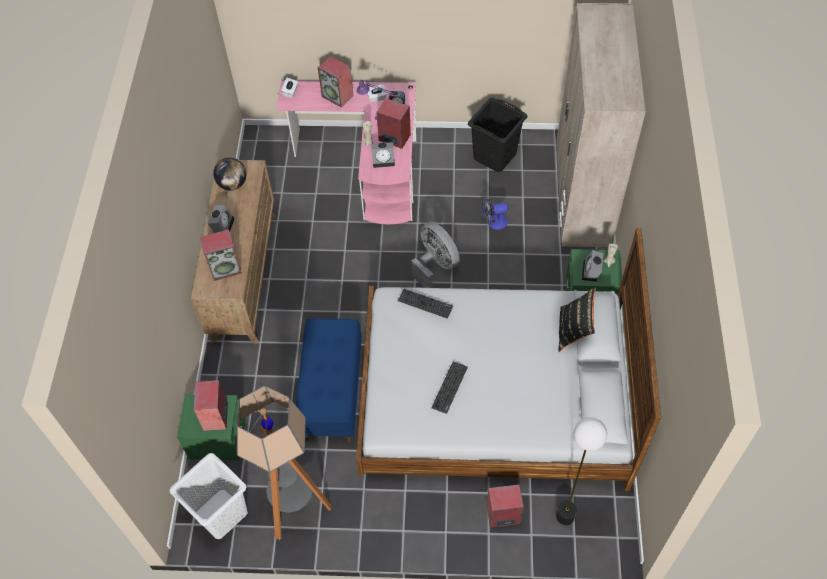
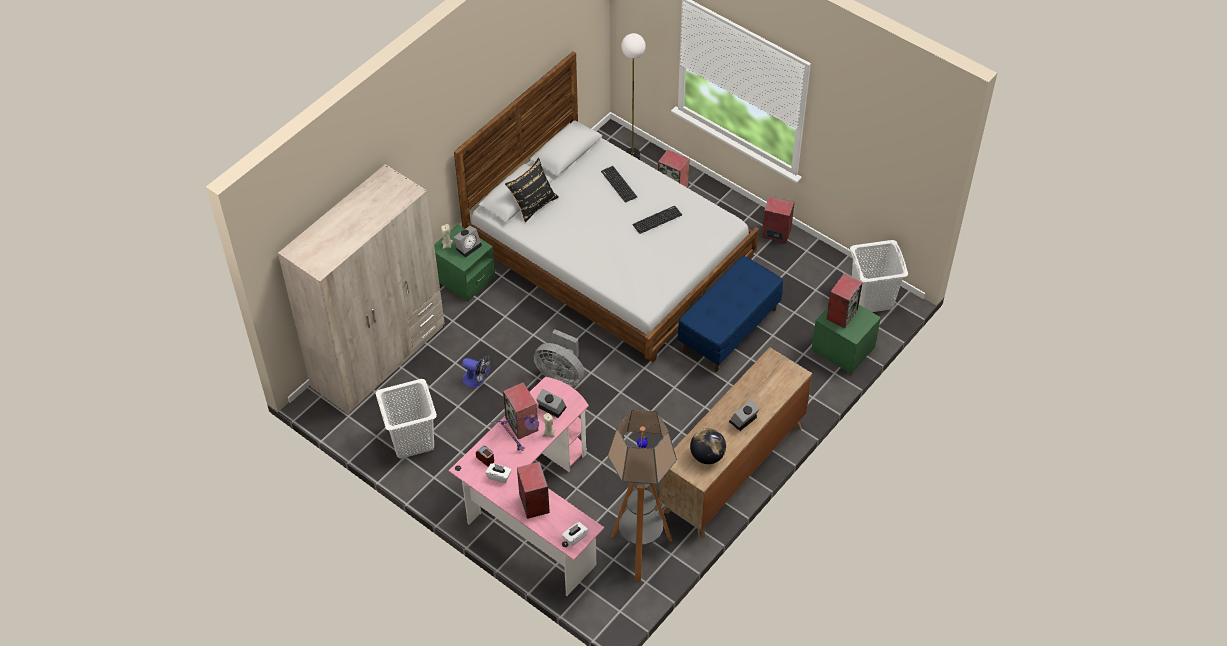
camera: 145 degrees left, 5 degrees down
(225, 268) = (766, 381): speaker -> speaker (775, 233)
(296, 508) = (814, 270): floor lamp -> floor lamp (640, 551)
(425, 303) = (622, 282): keyboard -> keyboard (619, 184)
(435, 265) = (561, 375): grey fan -> grey fan turned 60 degrees counterclockwise
(494, 156) = (412, 440): black laundry basket -> white laundry basket

